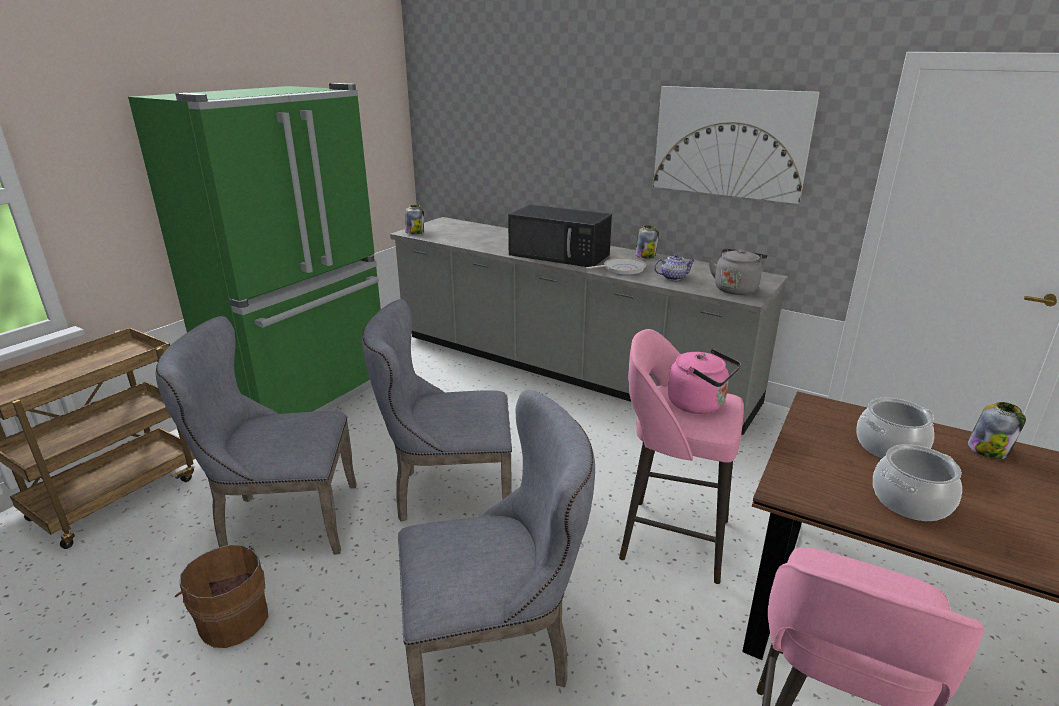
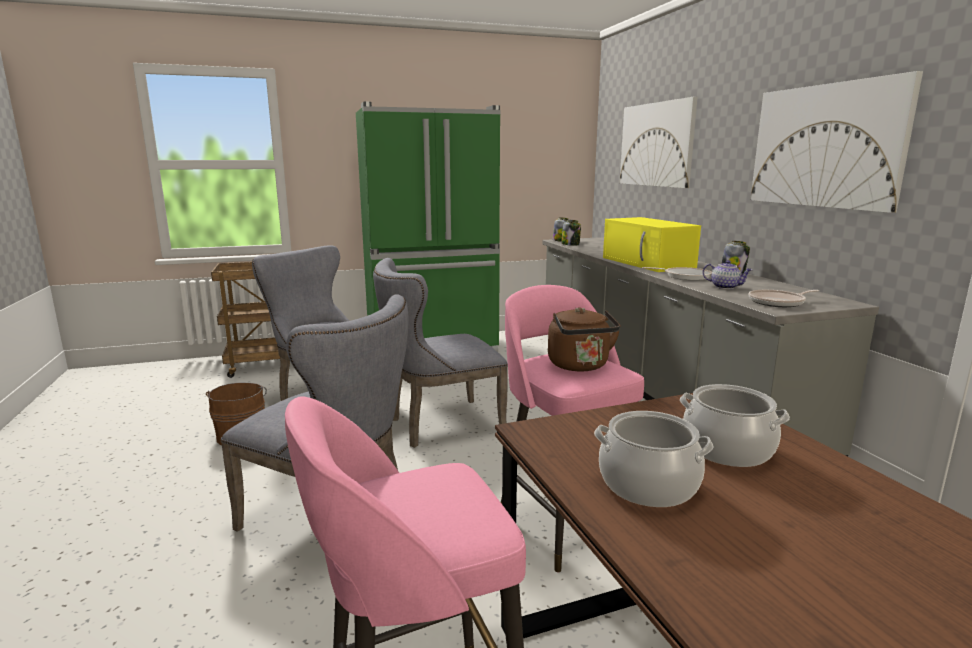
camera: 40 degrees right, 10 degrees down
(447, 493) = (438, 425): grey chair -> grey chair turned 60 degrees counterclockwise
(514, 119) = (656, 144): none -> picture
(560, 255) = (648, 263): black microwave -> yellow microwave
(700, 405) = (580, 366): pink kettle -> brown kettle
(736, 289) = (778, 302): grey kettle -> frying pan
(988, 450) = (877, 498): jar -> jar (570, 244)

